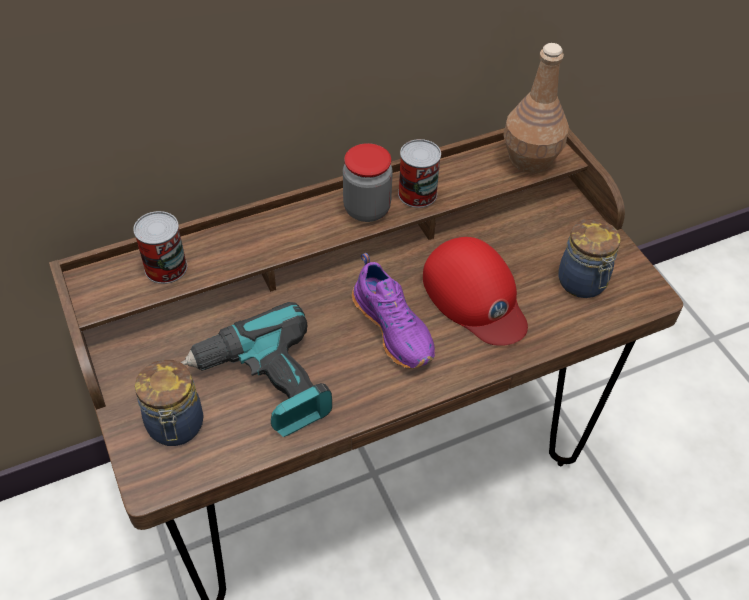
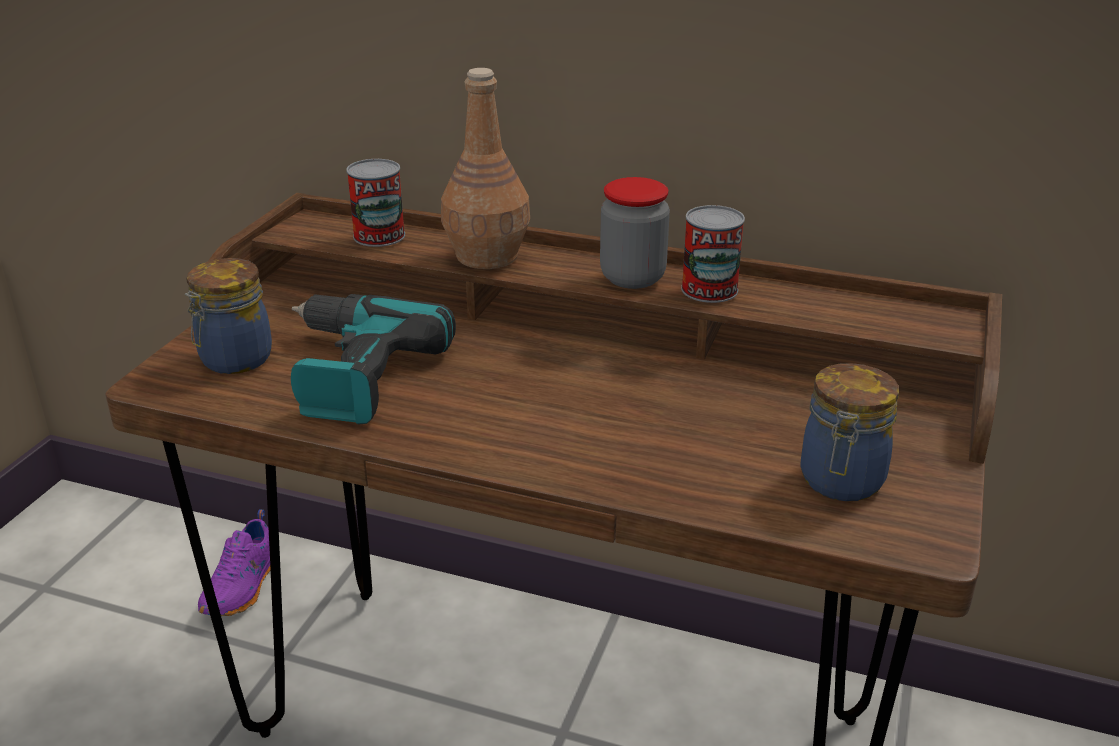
camera: 45 degrees right, 20 degrees down
(394, 328) = (543, 401): purple shoe -> purple shoe (243, 586)
(475, 296) = (675, 423): red cap -> none
(530, 159) = (904, 320): brown bottle -> brown bottle (486, 256)

